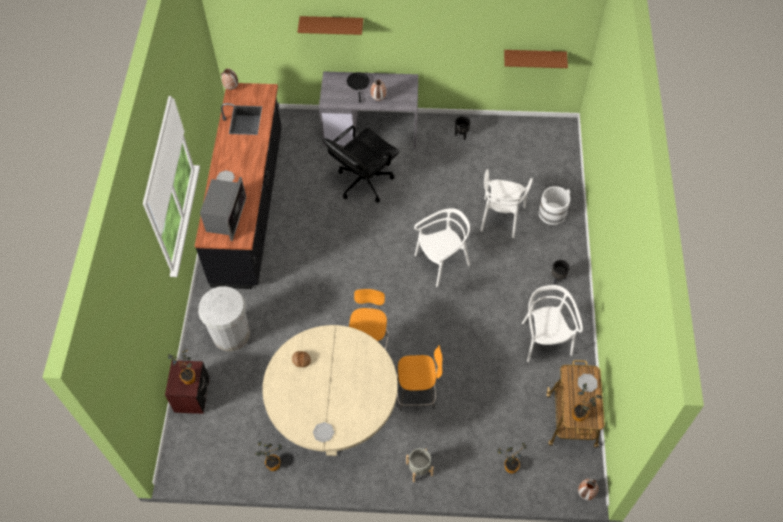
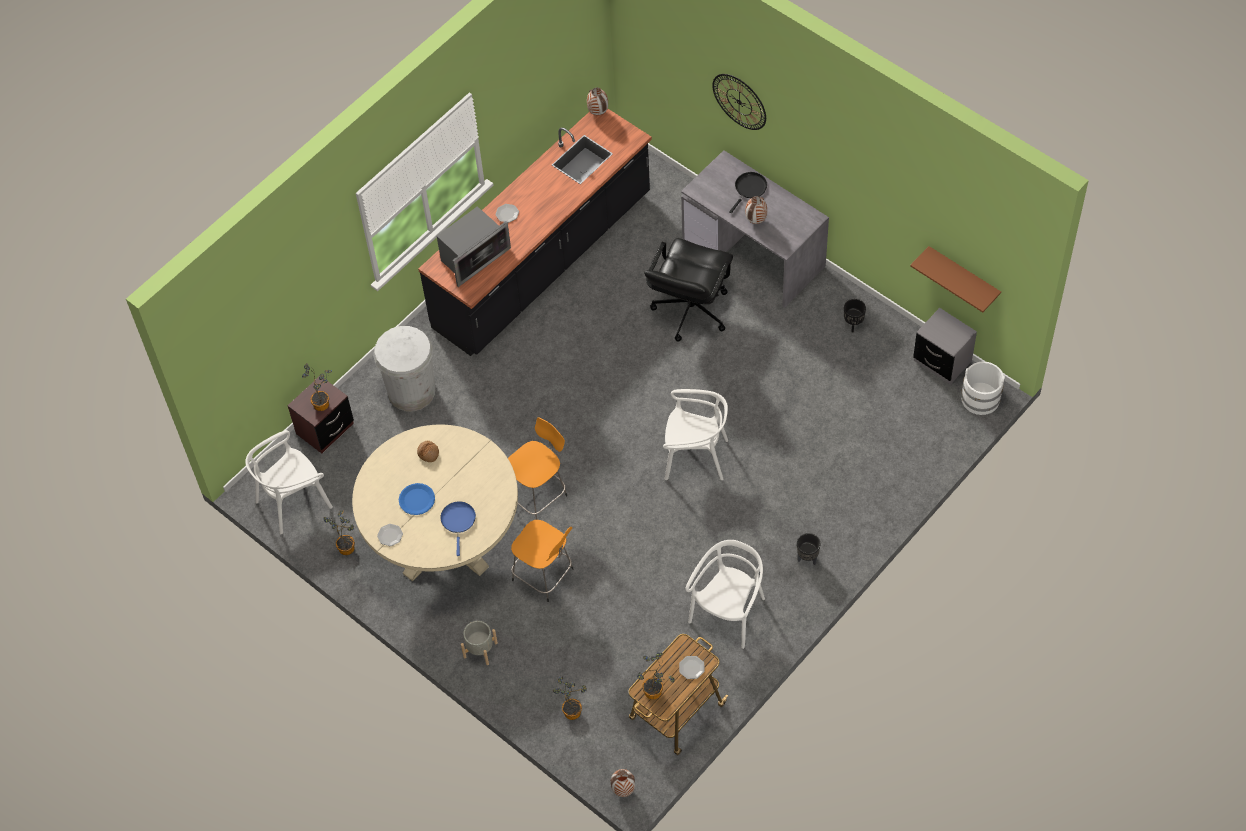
camera: 40 degrees right, 0 degrees up
(320, 396) = (417, 499): none -> blue plate
(332, 24) = (739, 101): brown shelf -> wall clock
(361, 391) = (458, 521): none -> blue frying pan
(363, 182) = (690, 311): black office chair -> black office chair turned 60 degrees counterclockwise
(501, 217) = (808, 449): white chair -> white chair (293, 502)
(526, 126) = (942, 361): none -> grey nightstand
(552, 213) = (872, 482): white bucket -> white bucket (980, 398)

